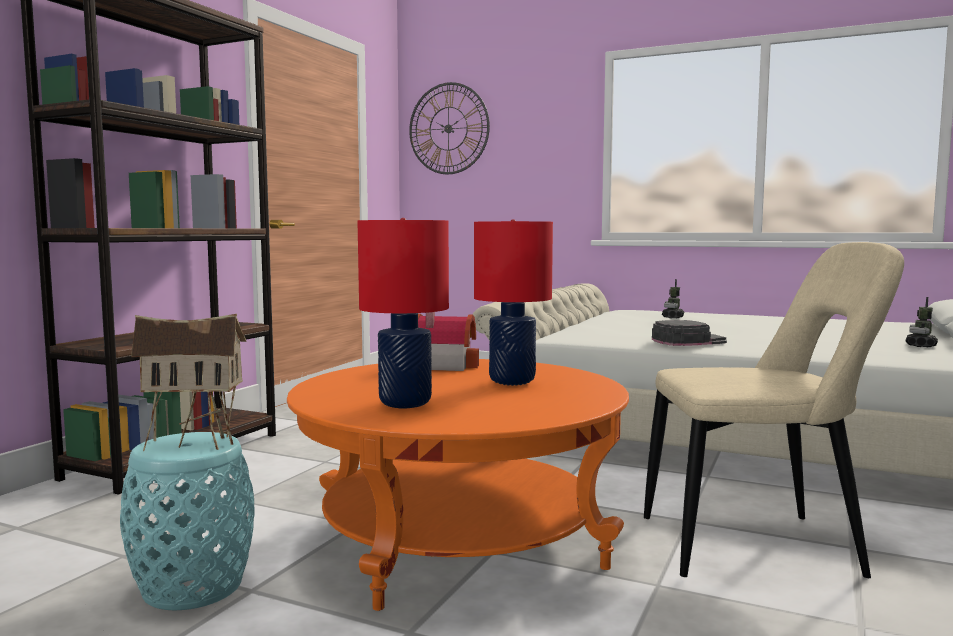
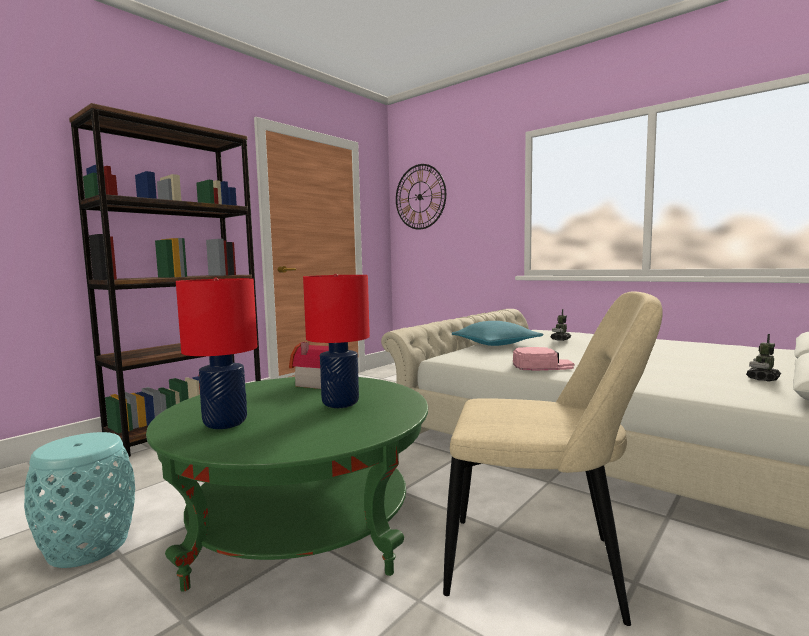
camera: 15 degrees right, 0 degrees up
(195, 443) = (84, 443): toy house -> none
(459, 538) = (302, 524): orange coffee table -> green coffee table
(598, 324) = (495, 344): none -> turquoise pillow
(688, 341) = (542, 365): black cap -> pink cap

